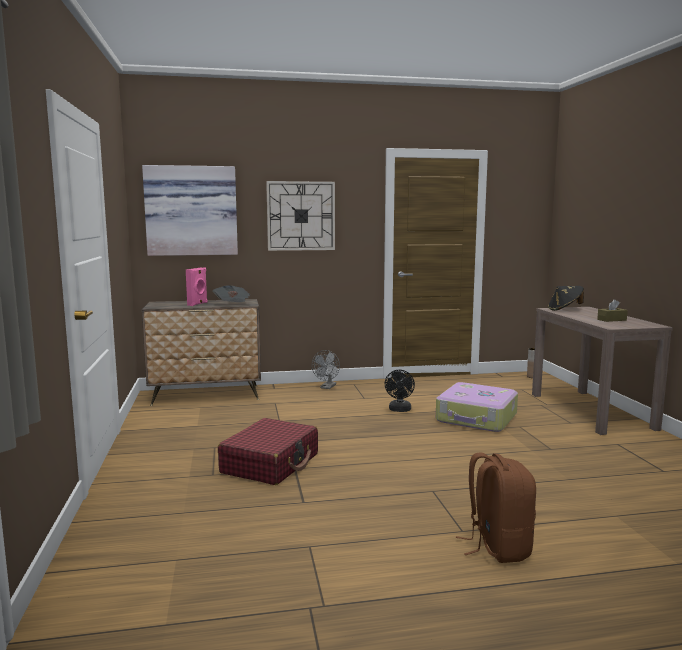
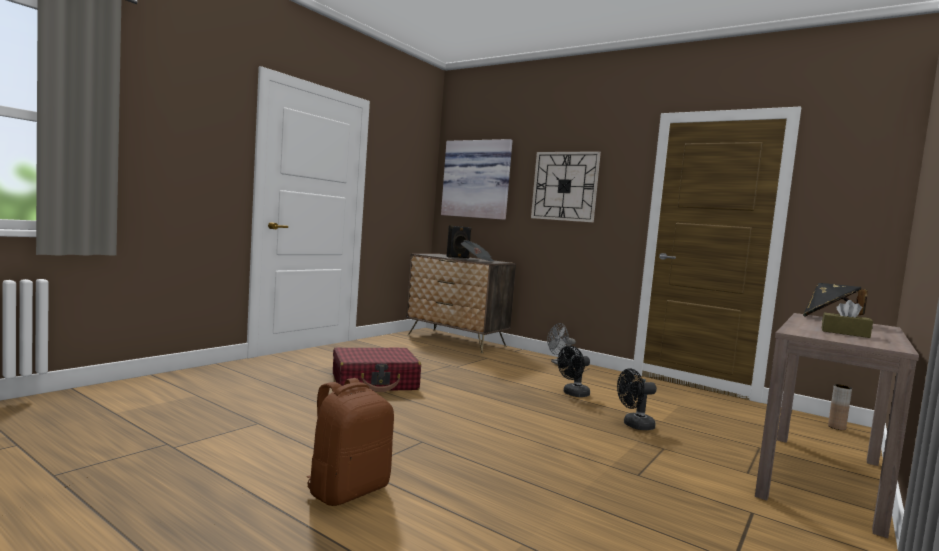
camera: 45 degrees right, 5 degrees down
(198, 304) = (458, 257): pink speaker -> black speaker
(477, 418) = (634, 425): suitcase -> black fan

